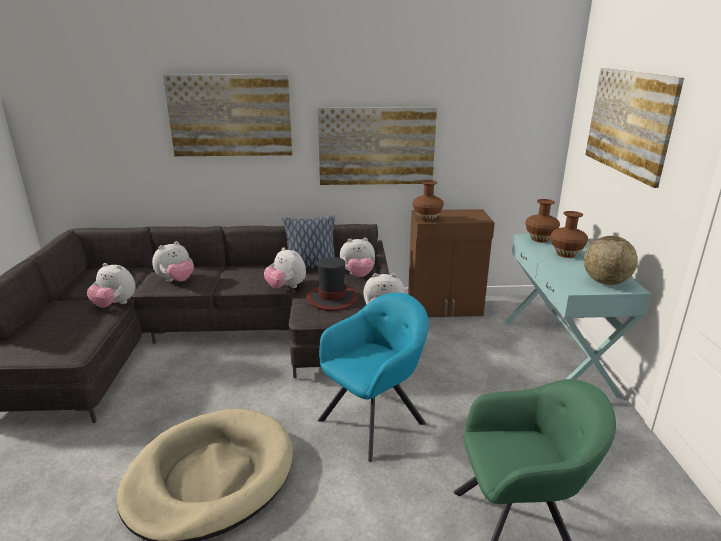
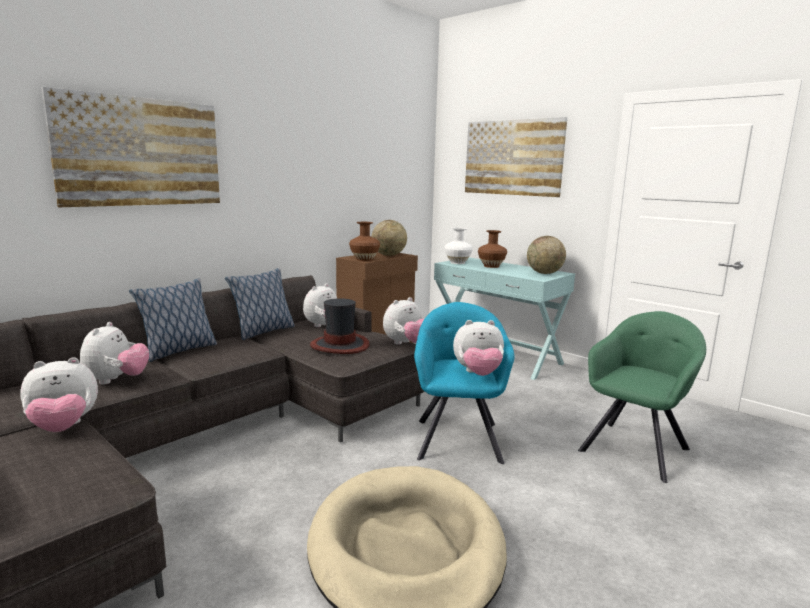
camera: 45 degrees left, 10 degrees down
(238, 267) = (178, 351): none -> pillow
(286, 287) = (272, 351): plush toy -> plush toy (478, 374)
(376, 146) = (301, 192): picture -> none
(465, 216) = (389, 255): none -> globe
(540, 239) = (458, 262): brown vase -> white vase

